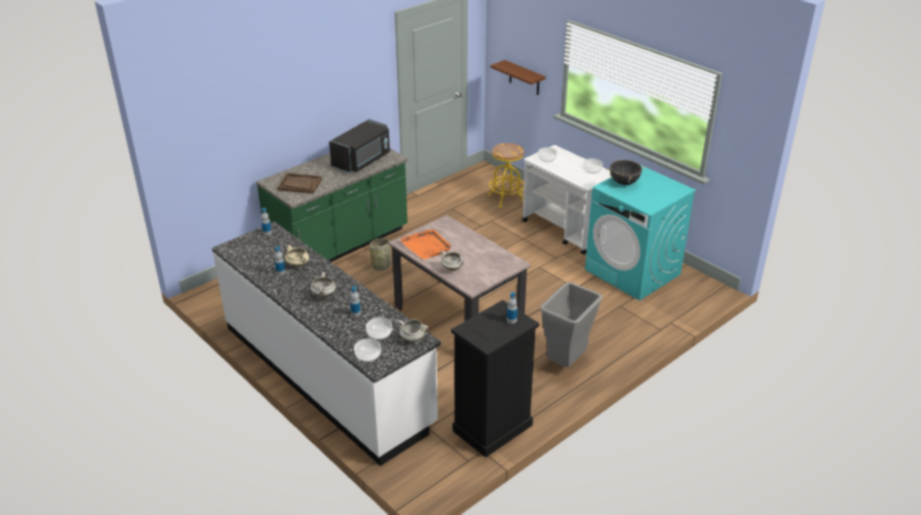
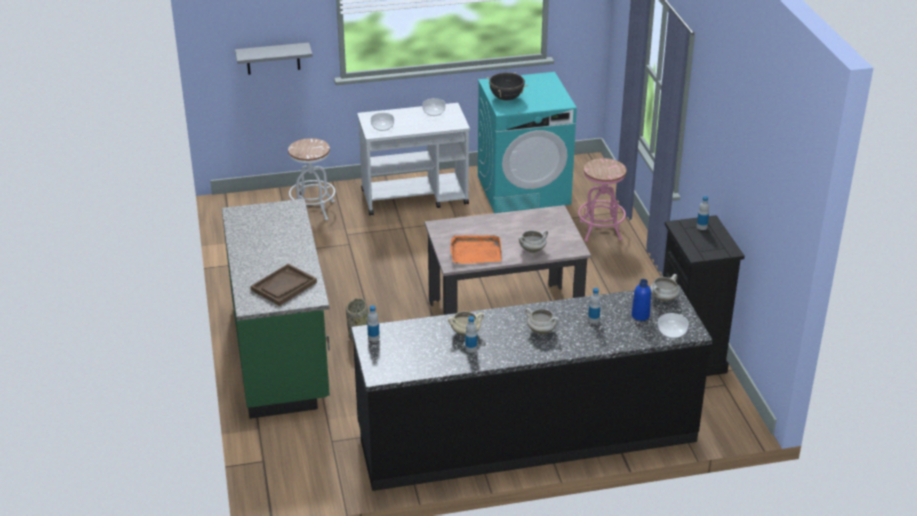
camera: 60 degrees left, 0 degrees up
(327, 374) = (526, 435): white counter -> black counter
(362, 160) = (275, 228): black microwave -> none
(379, 334) = (640, 315): bowl -> blue bottle
(506, 198) = (313, 209): yellow stool -> white stool
(524, 78) = (273, 58): brown shelf -> grey shelf
(566, 363) = (629, 279): grey trash can -> none
(619, 327) = (600, 230): none -> pink stool

